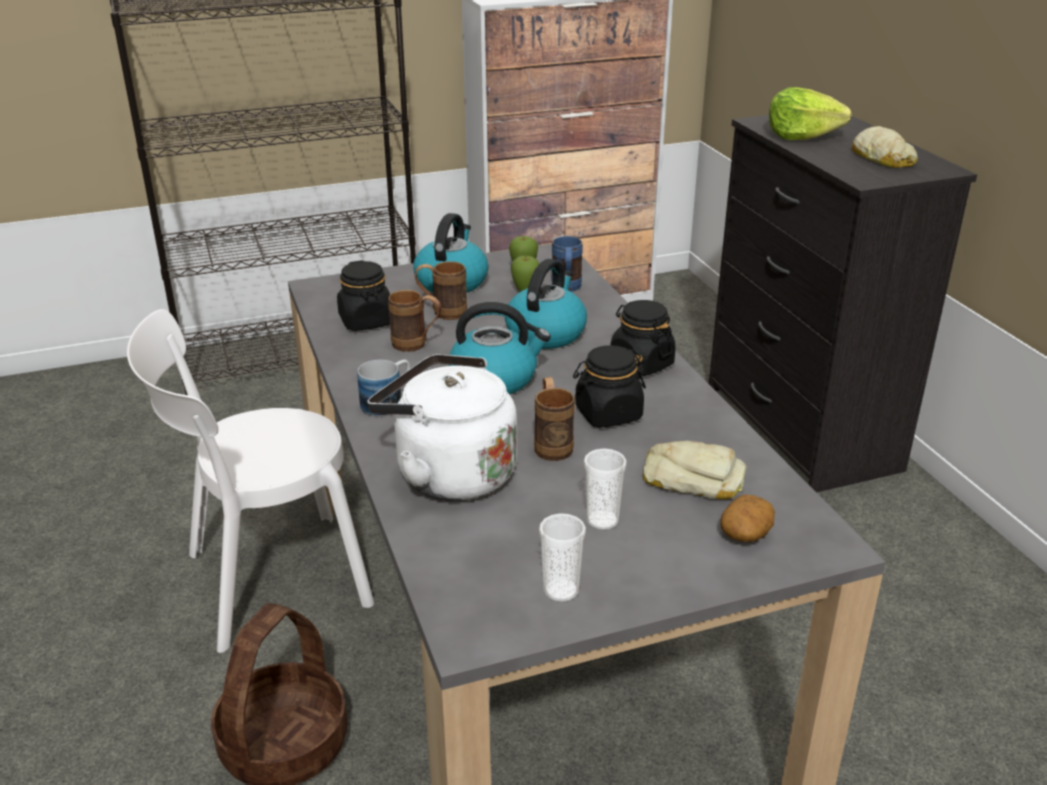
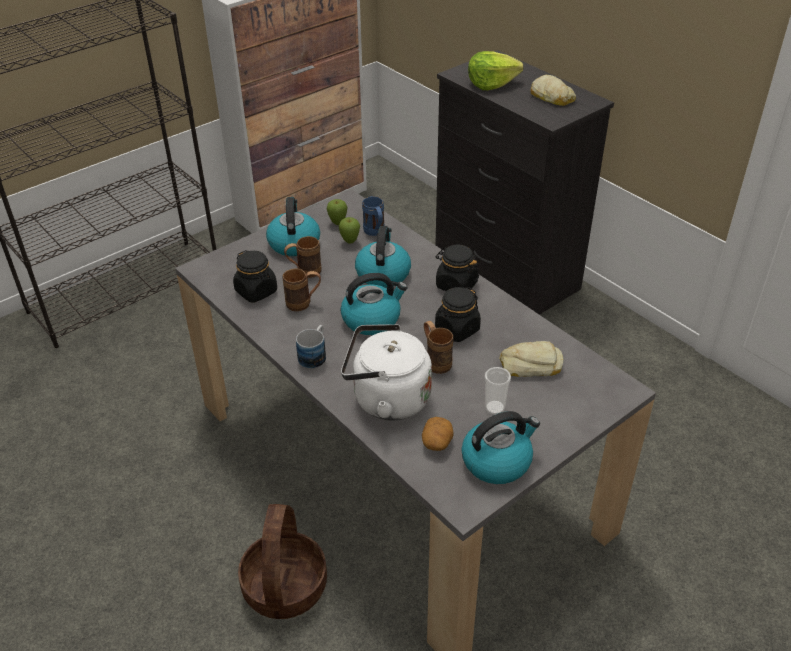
camera: 20 degrees left, 10 degrees up
(268, 581) = (208, 479): white chair -> none
(561, 590) = (497, 461): cup -> kettle
(745, 533) = (577, 395): potato -> potato (437, 442)

